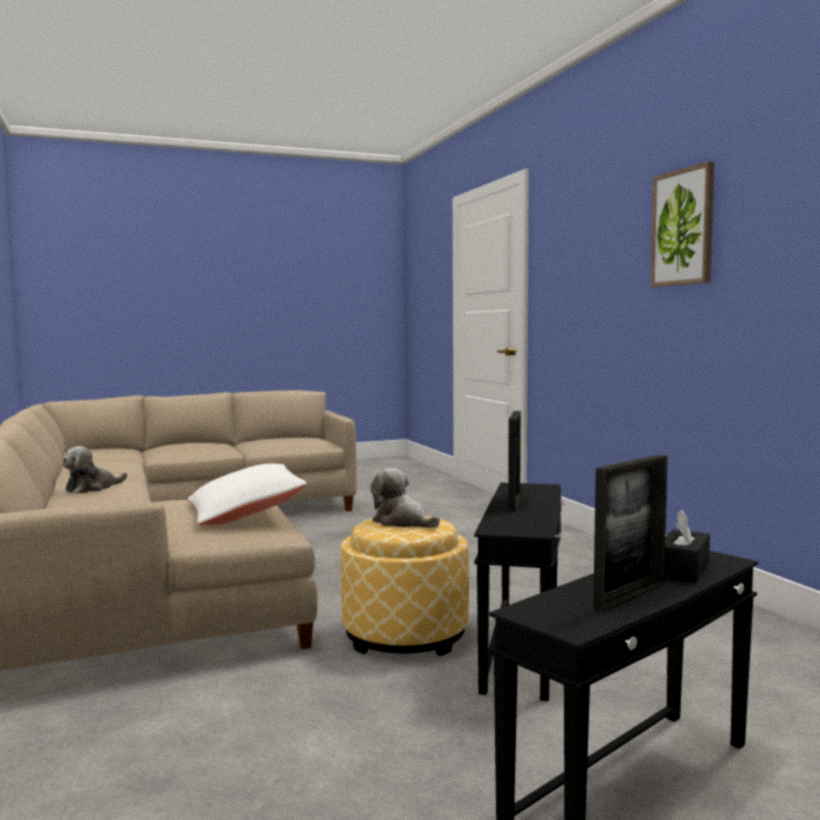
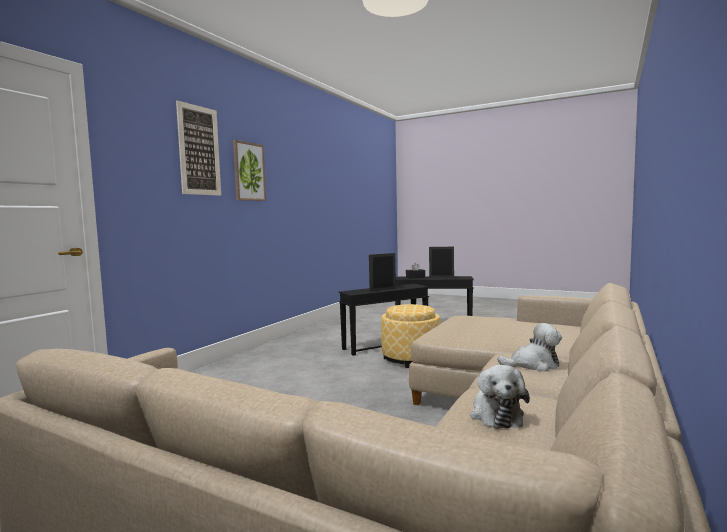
camera: 130 degrees left, 0 degrees up
(245, 513) = (460, 322): white pillow -> none
(402, 522) = (408, 308): plush toy -> plush toy (495, 414)
(610, 217) = (199, 150): none -> picture

